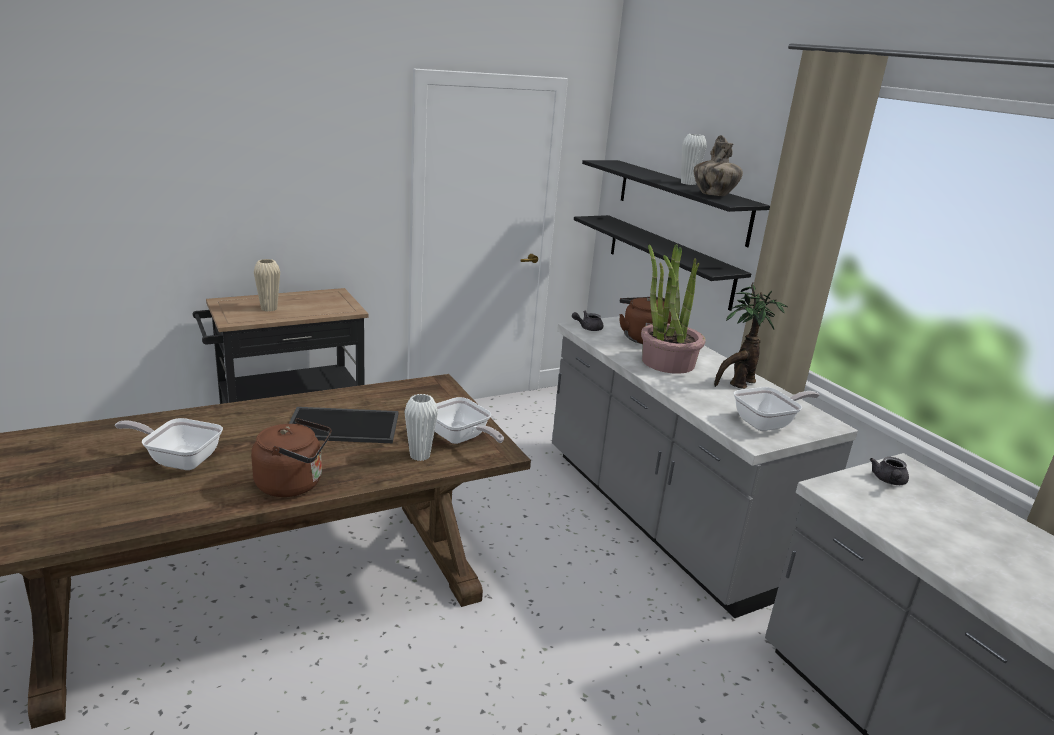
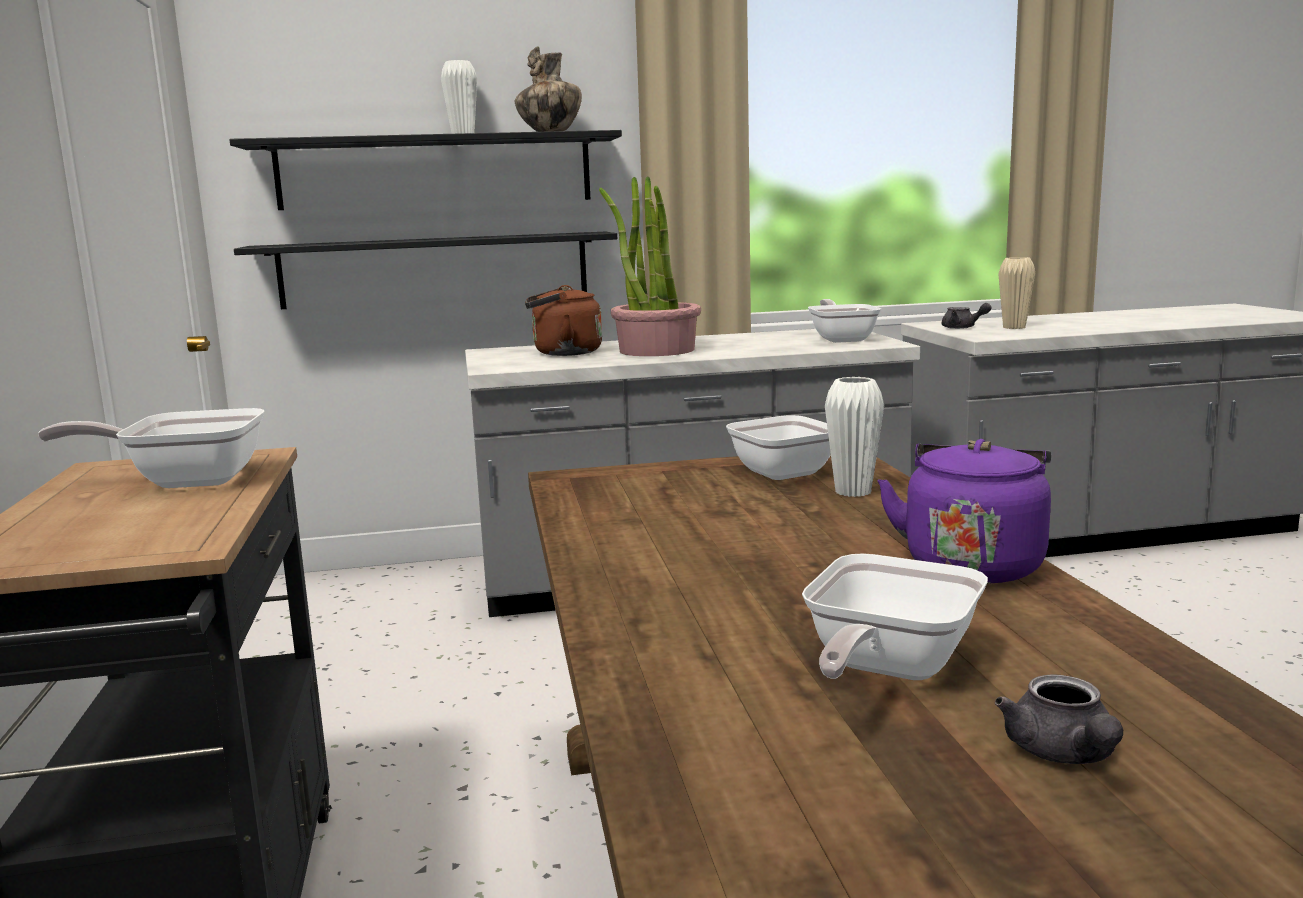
camera: 70 degrees left, 10 degrees down
(269, 309) = (136, 515): beige vase -> beige vase (1014, 327)
(294, 484) = (973, 564): brown kettle -> purple kettle
(313, 307) = (185, 481): none -> frying pan
(344, 425) = (727, 533): tray -> none
(587, 328) = (505, 366): grey teapot -> grey teapot (1064, 755)
(738, 384) = (733, 339): potted plant -> none

